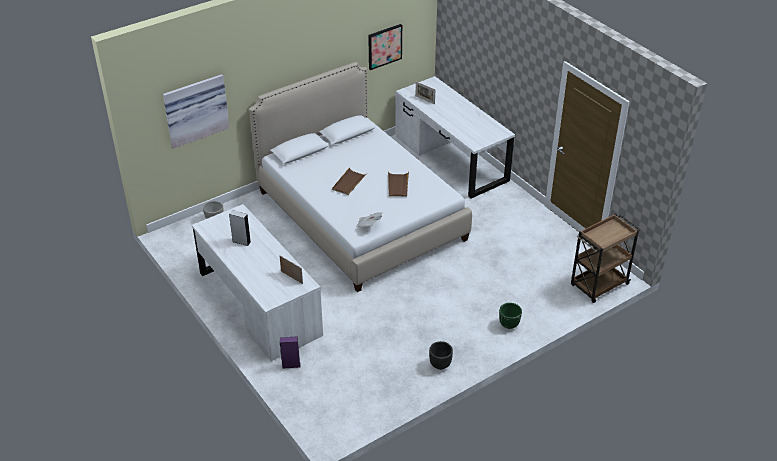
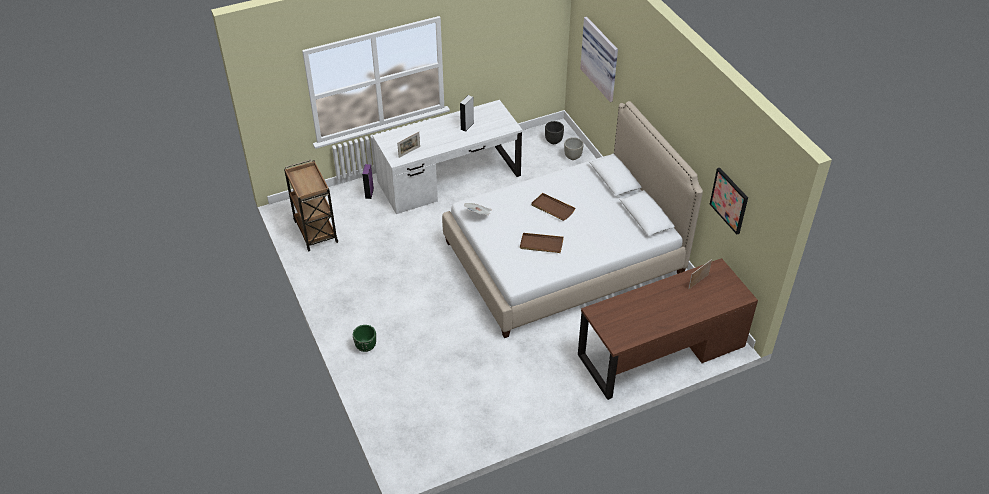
camera: 100 degrees right, 5 degrees up
(440, 364) = (333, 286): black planter -> black planter (554, 141)
(451, 158) = (661, 351): white desk -> brown desk
(598, 285) = (399, 441): brown cart -> brown cart (315, 230)

